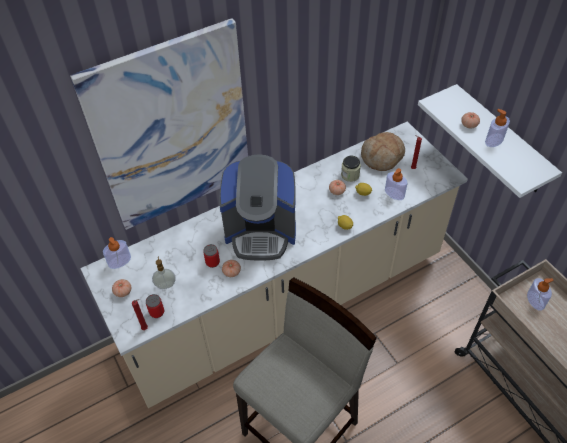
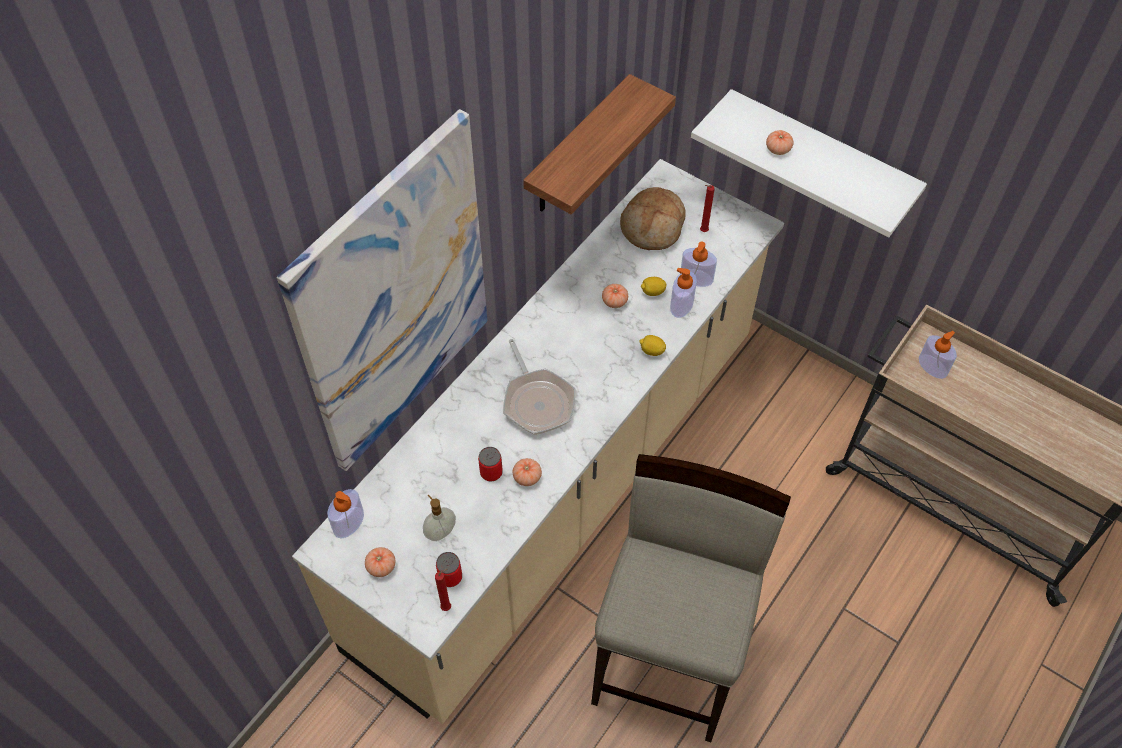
camera: 25 degrees left, 5 degrees up
(261, 231) = (537, 401): coffee machine -> frying pan
(336, 87) = (577, 149): none -> shelf
(350, 175) = (620, 270): jar -> none
(494, 140) = (821, 163): soap dispenser -> soap dispenser (681, 305)

